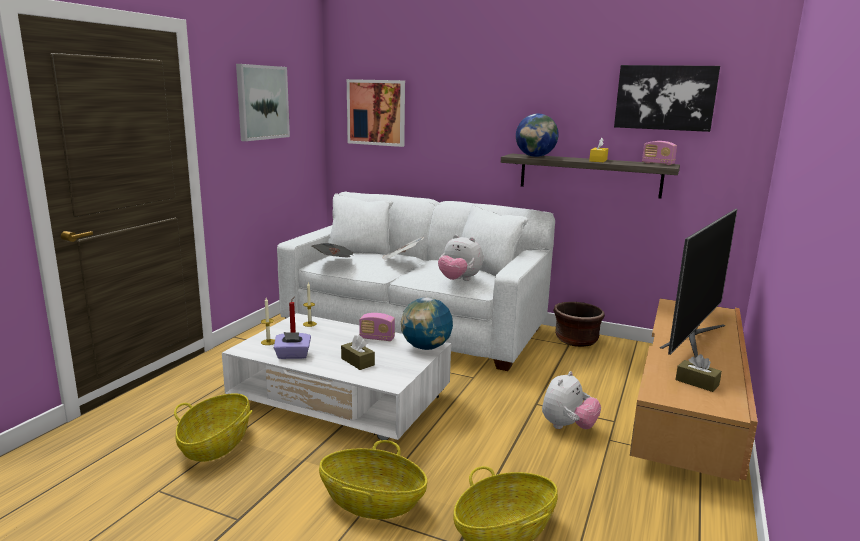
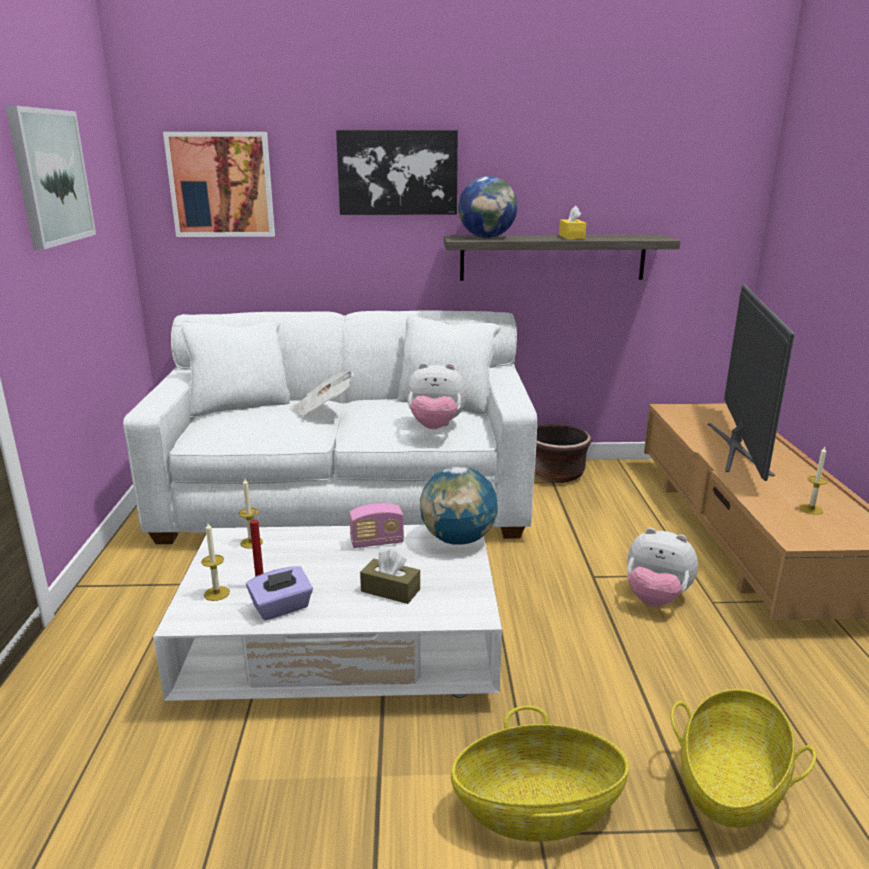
camera: 25 degrees left, 5 degrees up
(216, 444) = (211, 800): basket -> none
(334, 262) = (228, 431): newspaper -> none
(567, 427) = (656, 599): plush toy -> plush toy turned 105 degrees clockwise
(658, 163) = (642, 235): radio -> none
(665, 97) = (644, 148): picture -> picture (397, 172)
(697, 382) = (811, 509): brown tissue box -> candle

